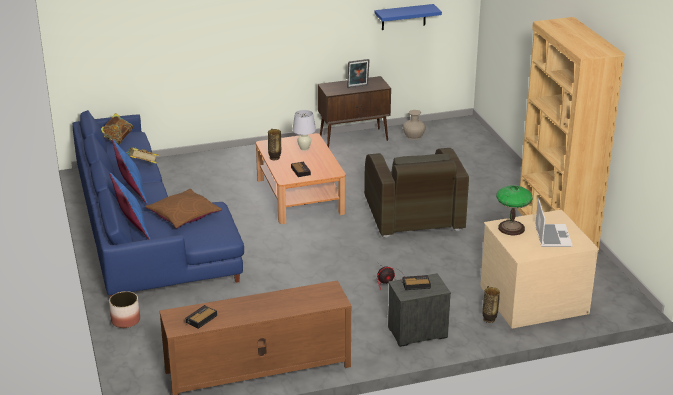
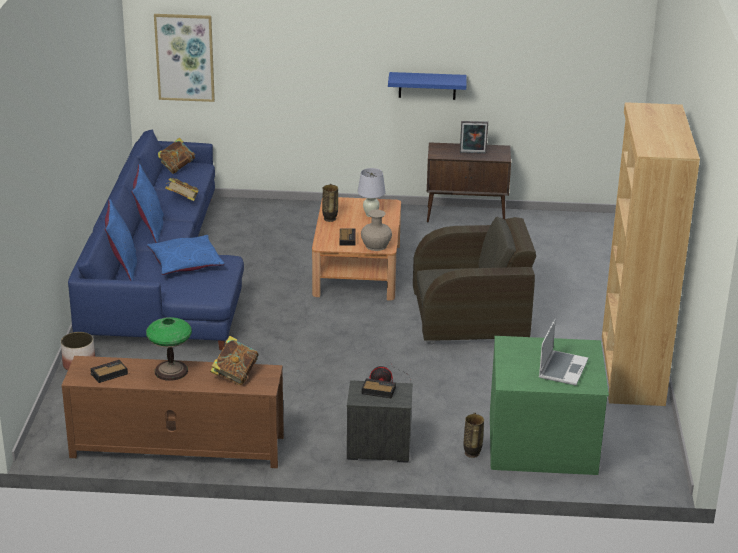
camera: 20 degrees right, 0 degrees up
(110, 43) = (185, 57): none -> picture
(184, 215) = (185, 263): brown pillow -> blue pillow
(306, 297) = (235, 375): none -> book
(403, 17) = (544, 77): blue shelf -> blue shelf (427, 85)
(413, 215) = (470, 317): brown armchair -> brown armchair turned 105 degrees counterclockwise
(414, 136) = (540, 226): beige vase -> beige vase (376, 245)
(511, 228) = (521, 349): table lamp -> table lamp (171, 371)
(533, 298) = (542, 442): beige dresser -> green dresser

